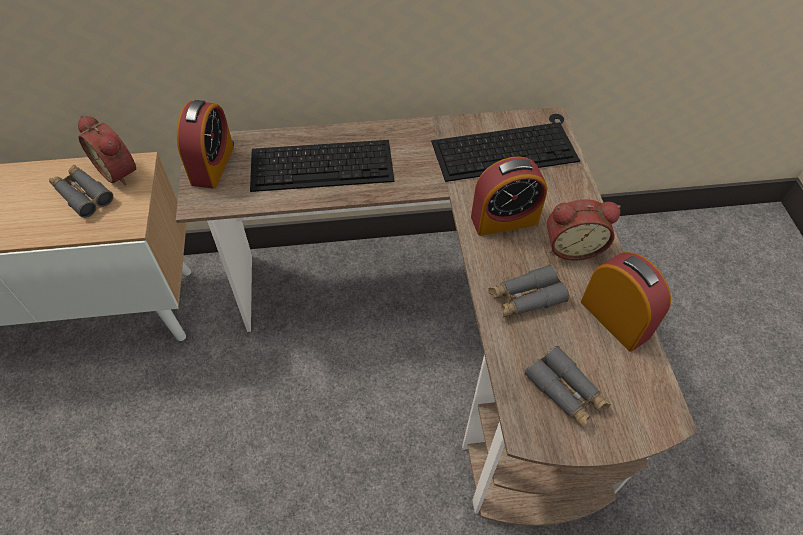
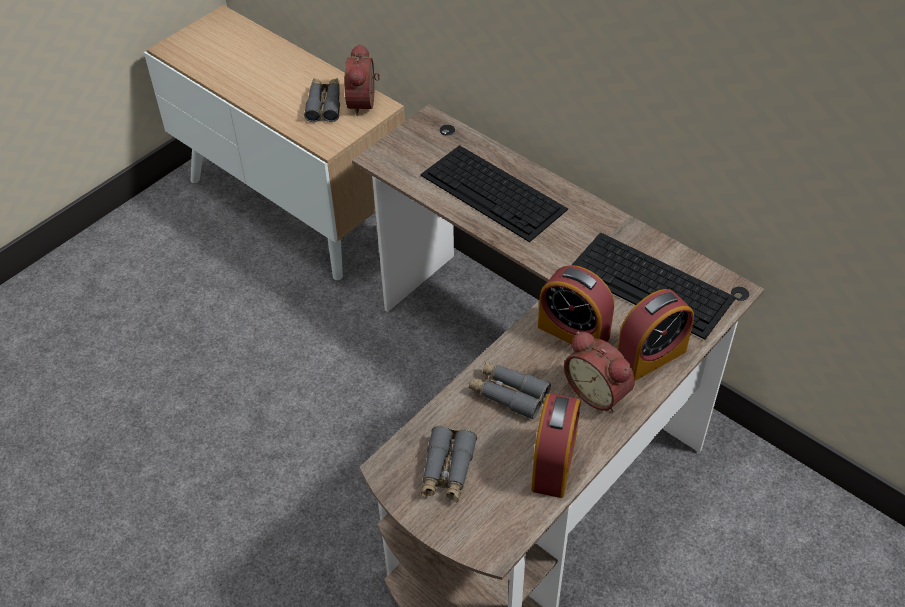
camera: 50 degrees right, 5 degrees down
(212, 165) = (418, 139): alarm clock -> alarm clock (650, 356)

